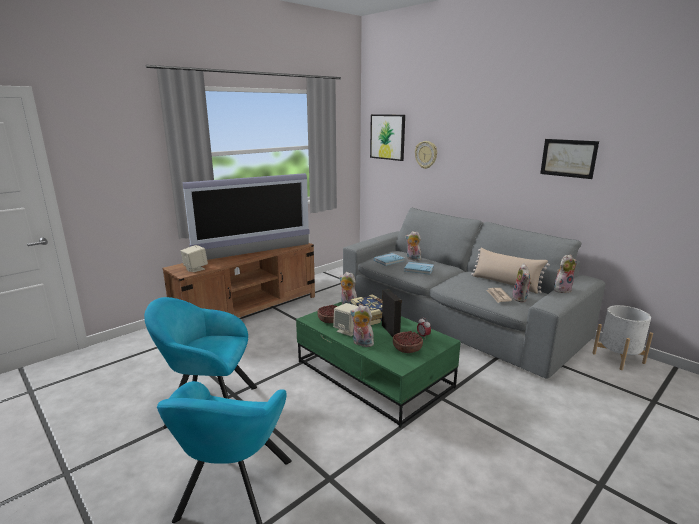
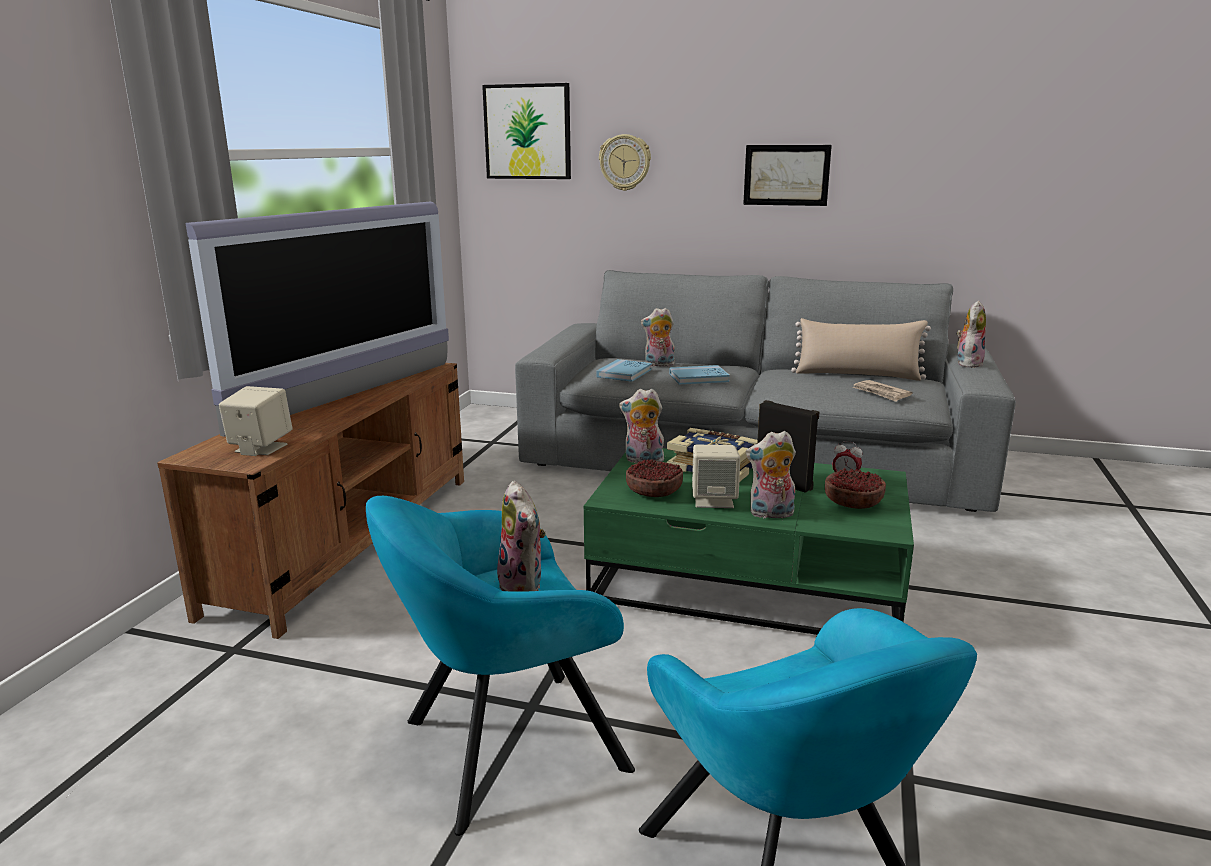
camera: 30 degrees left, 0 degrees up
(521, 299) = (914, 391): plush toy -> plush toy (524, 586)
(568, 158) = (913, 147): picture -> picture (786, 175)
(618, 358) = (1027, 464): white planter -> none

